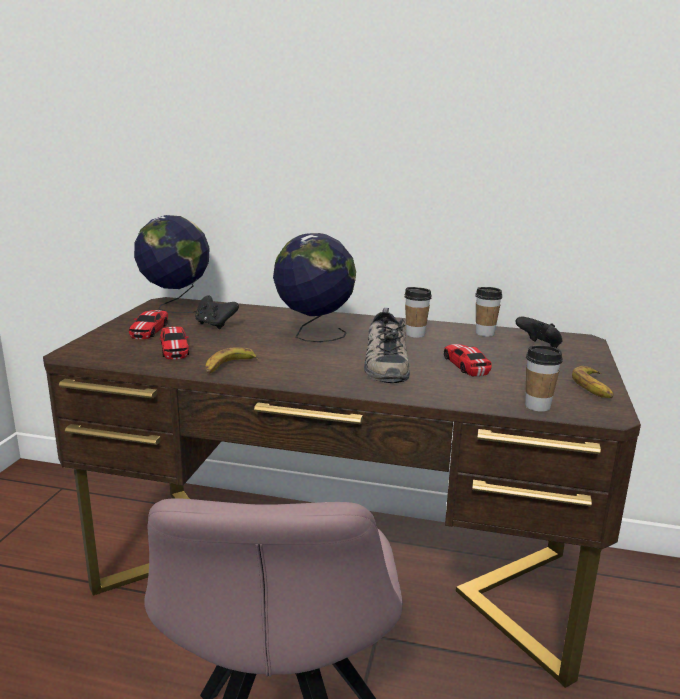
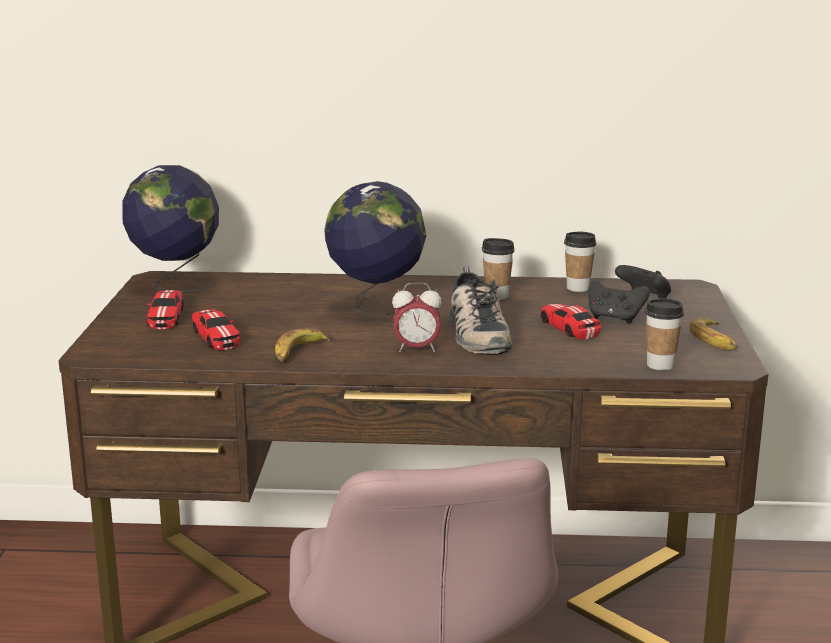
camera: 10 degrees left, 0 degrees up
(215, 325) = (244, 303): black game controller -> black game controller (614, 318)
(327, 372) = (416, 349): none -> alarm clock

